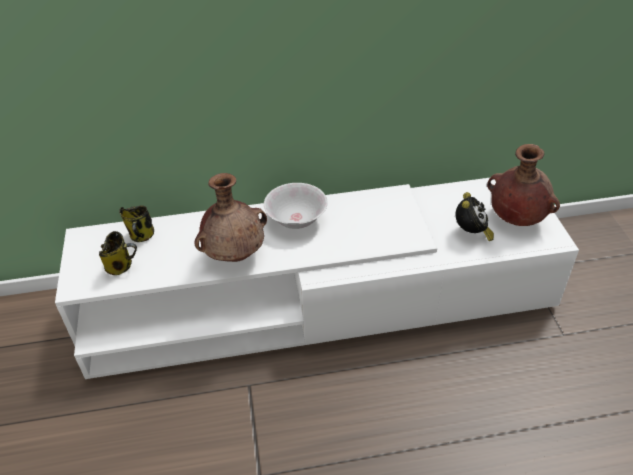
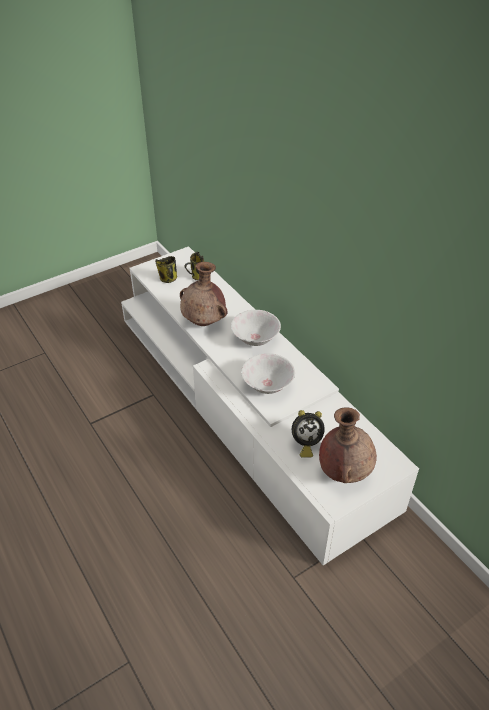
camera: 65 degrees right, 0 degrees up
(377, 232) = (267, 385): none -> white bowl

